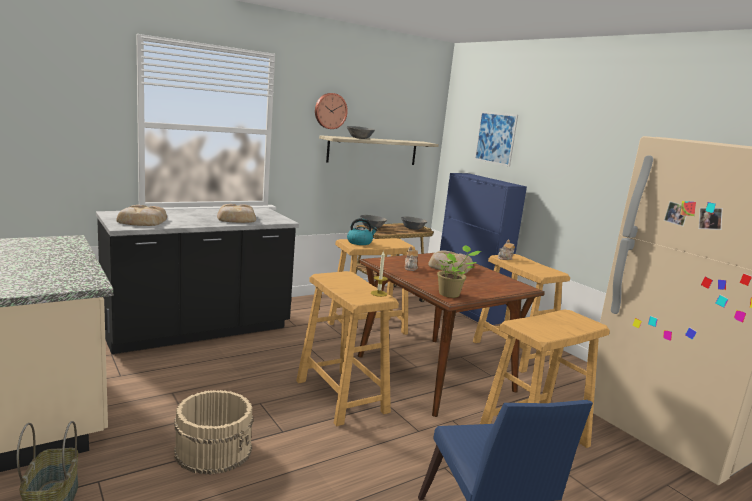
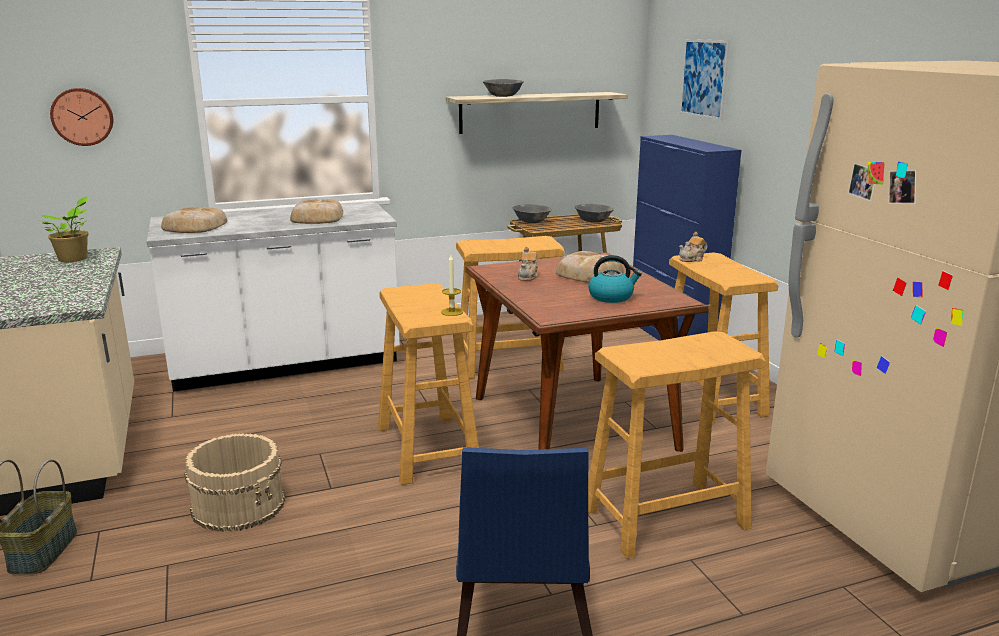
camera: 15 degrees right, 5 degrees up
(198, 331) = (286, 365): black counter -> white counter
(330, 111) = (458, 61): wall clock -> wall clock (82, 116)
(360, 242) = (486, 244): kettle -> kettle (611, 297)
(451, 294) = (553, 312): potted plant -> potted plant (74, 259)

